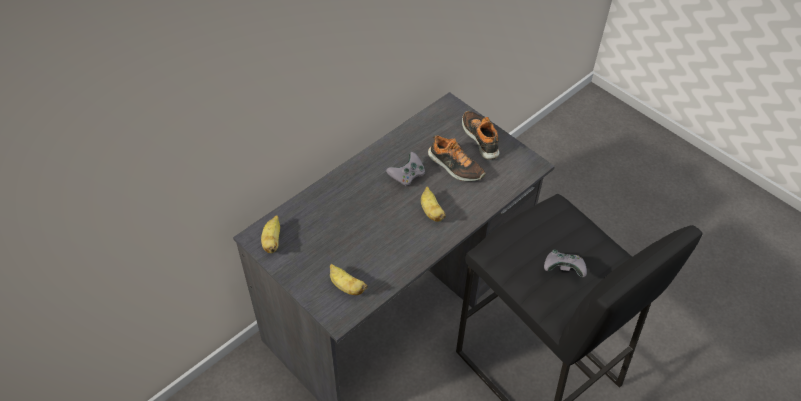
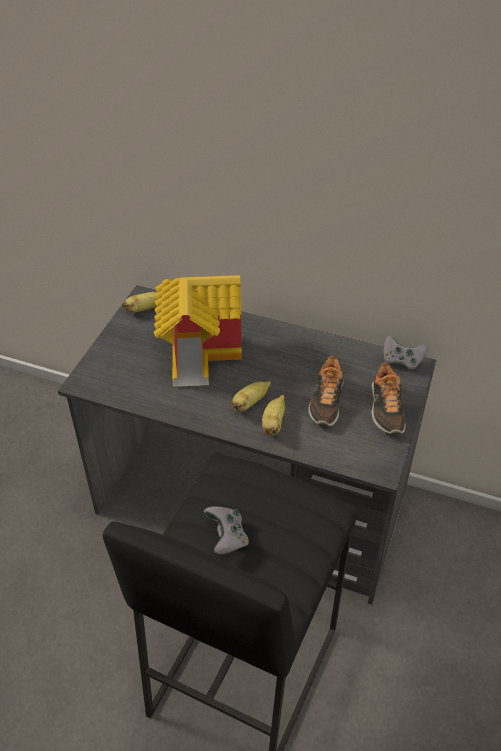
camera: 65 degrees right, 5 degrees down
(346, 286) = (120, 375): banana -> banana (273, 423)
(356, 222) = (201, 353): none -> toy house
(407, 176) = (285, 368): grey game controller -> grey game controller (401, 361)
(481, 138) = (386, 409): shoe -> shoe turned 135 degrees clockwise

